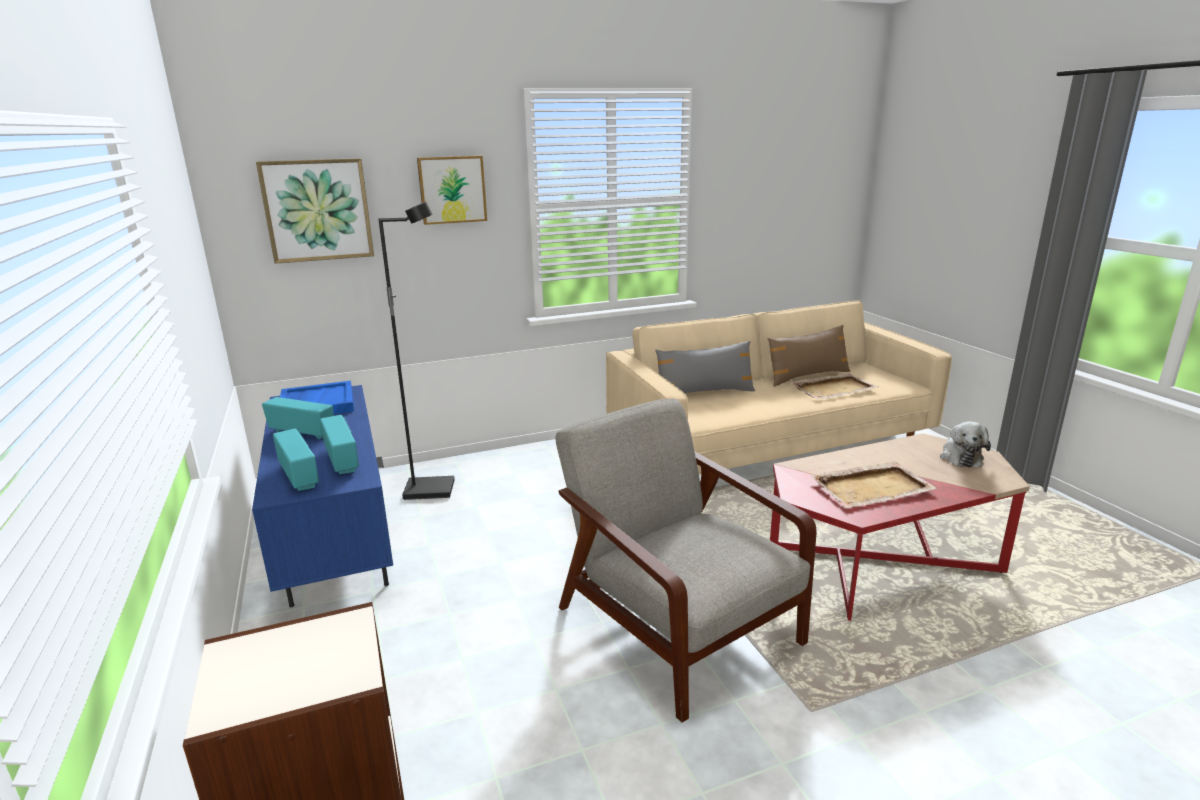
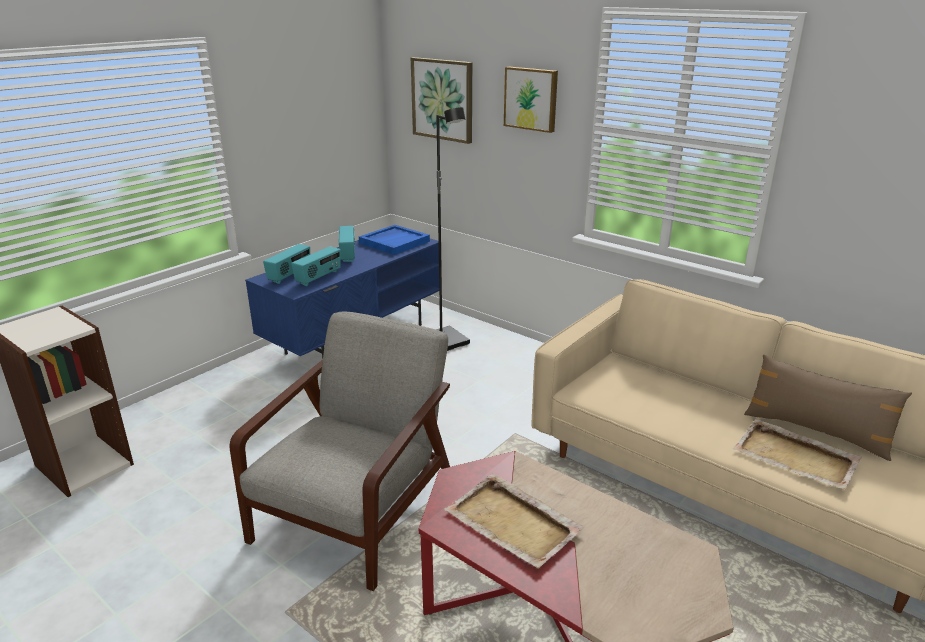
camera: 60 degrees right, 5 degrees up
(704, 393) = (663, 378): grey pillow -> none
(960, 457) = (670, 588): plush toy -> none

